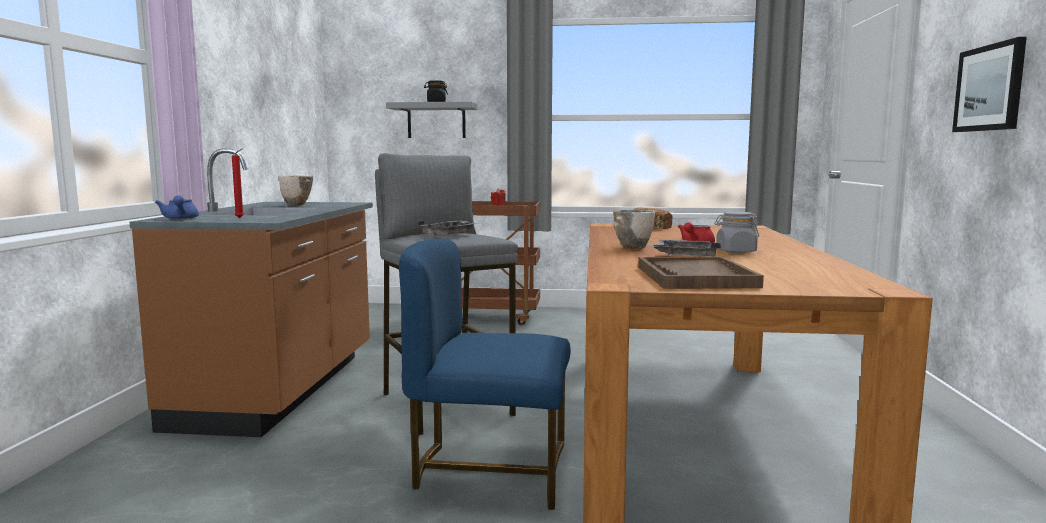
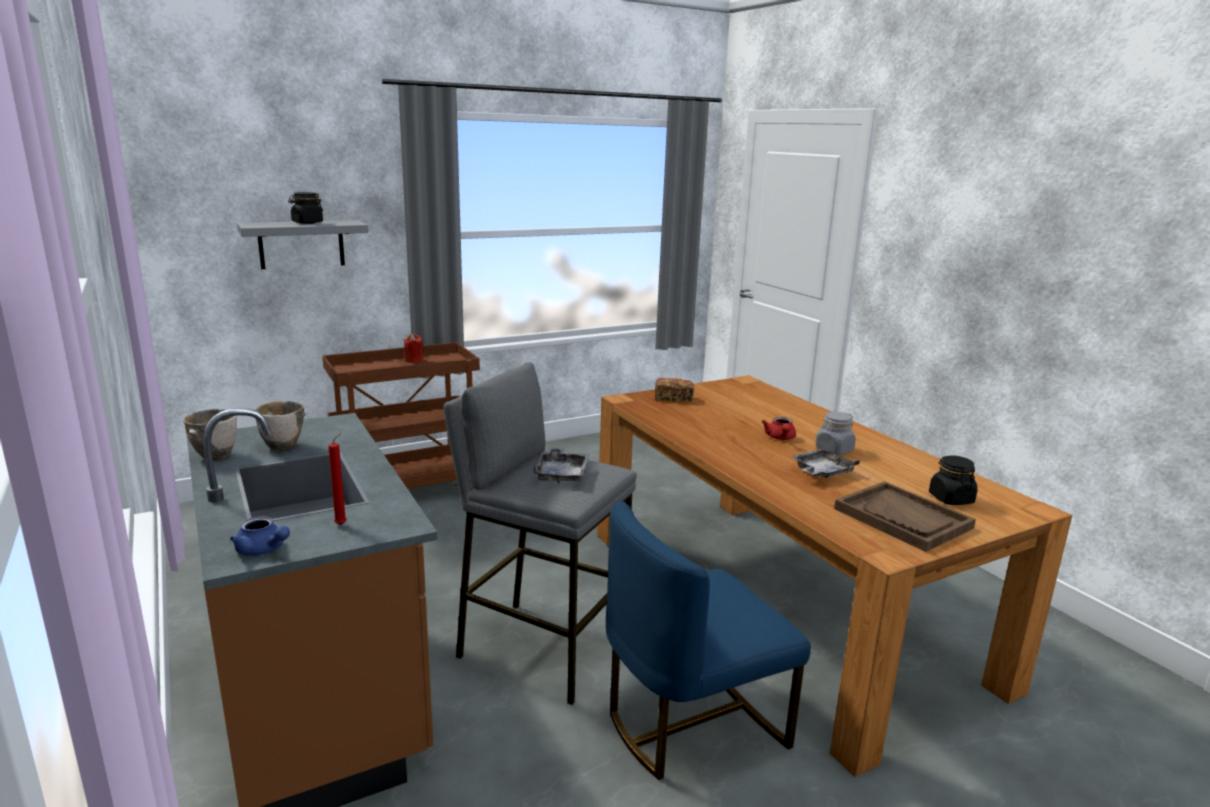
camera: 35 degrees left, 10 degrees up
(634, 247) = (751, 458): bowl -> bowl (217, 455)
(789, 276) = (950, 499): none -> black jar
(990, 88) = (966, 275): picture -> none

